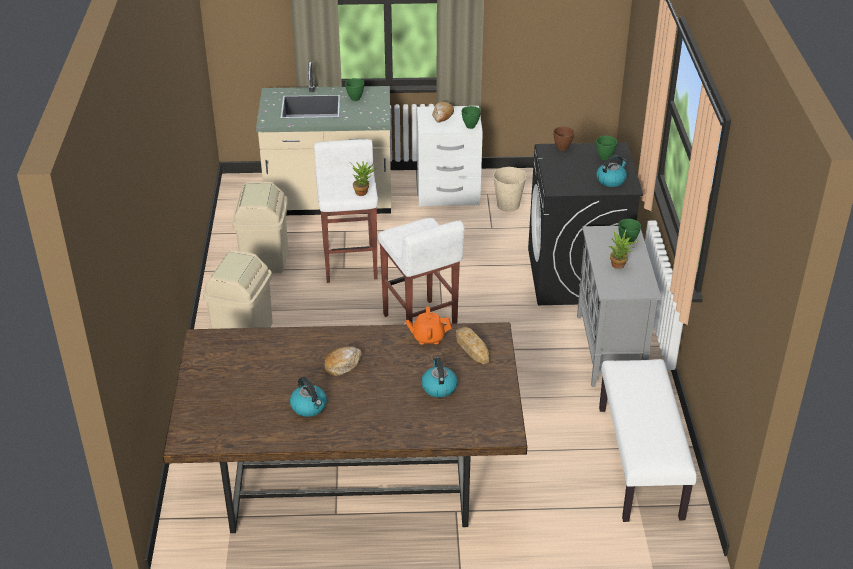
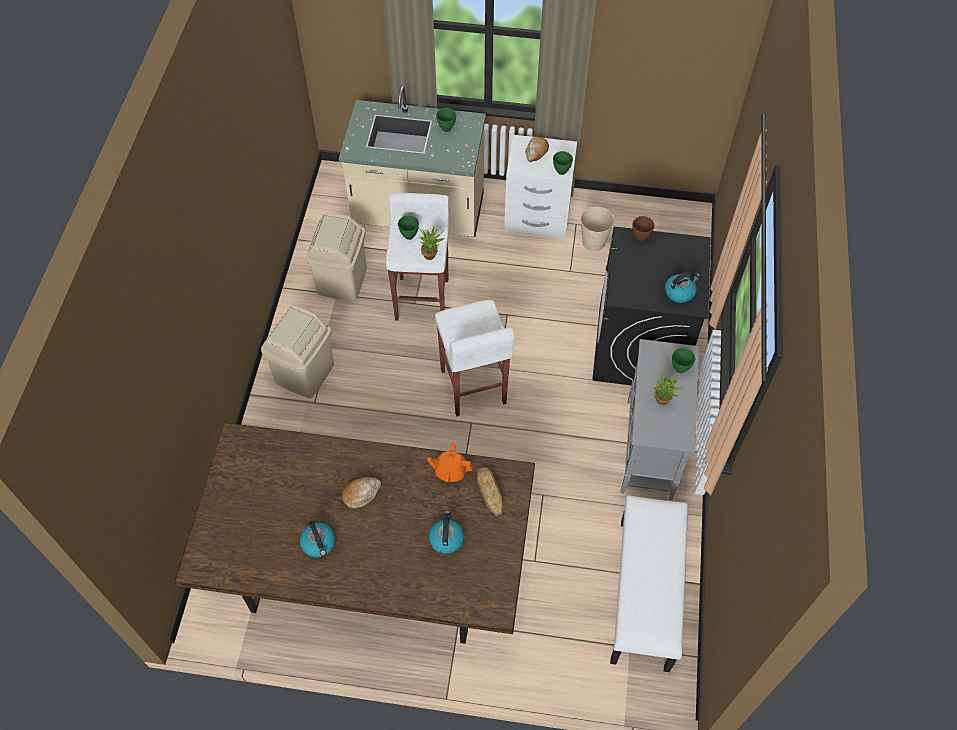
camera: 10 degrees right, 20 degrees up
(604, 158) = (681, 257): green bowl -> green bowl (408, 236)

